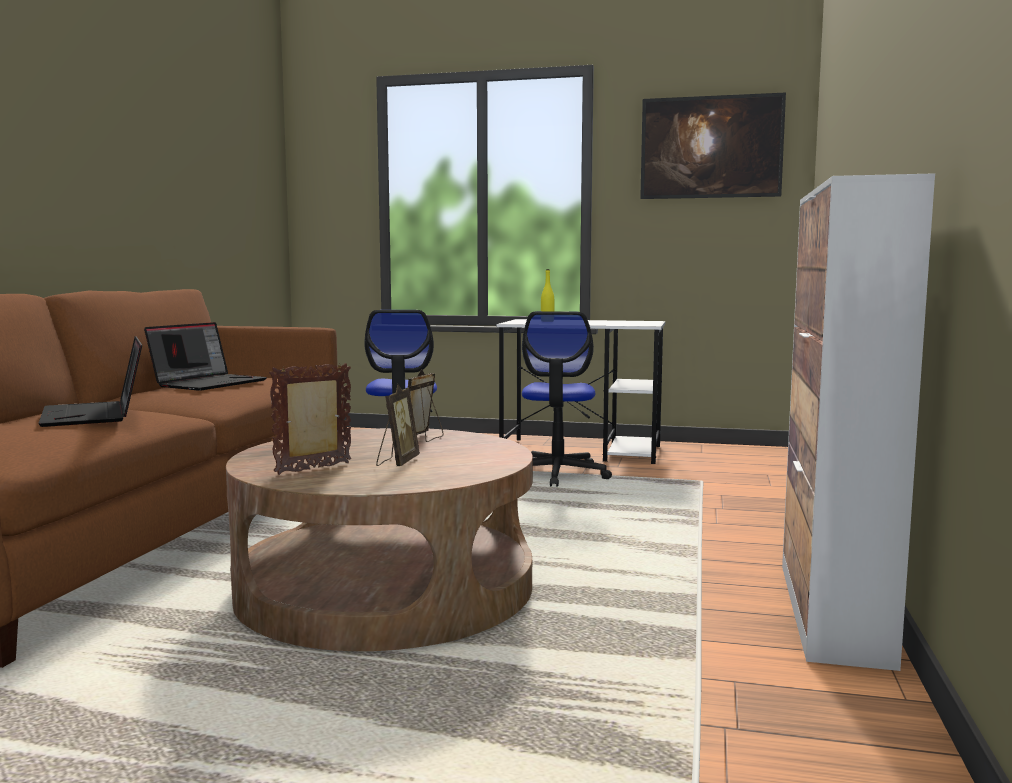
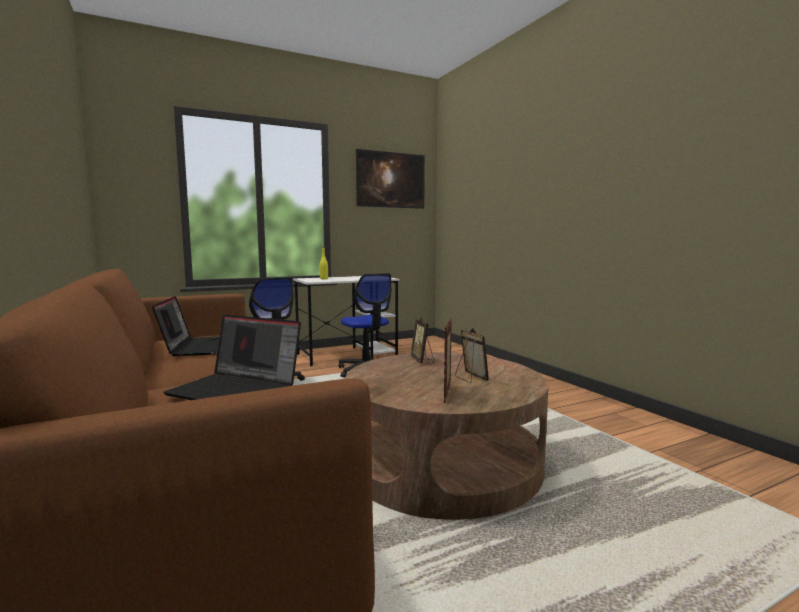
camera: 40 degrees left, 0 degrees up
(832, 612) = (612, 408): cabinet -> none

